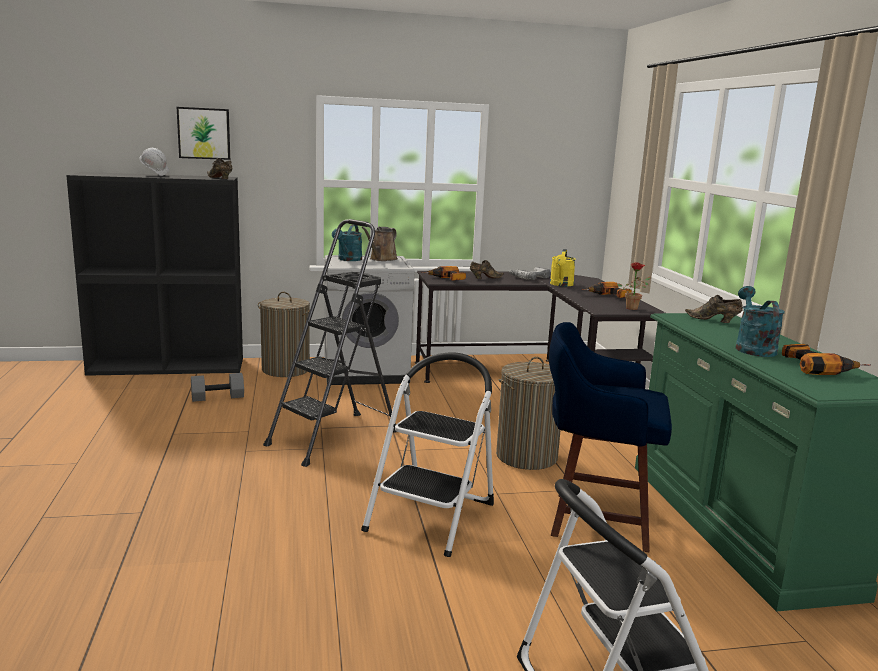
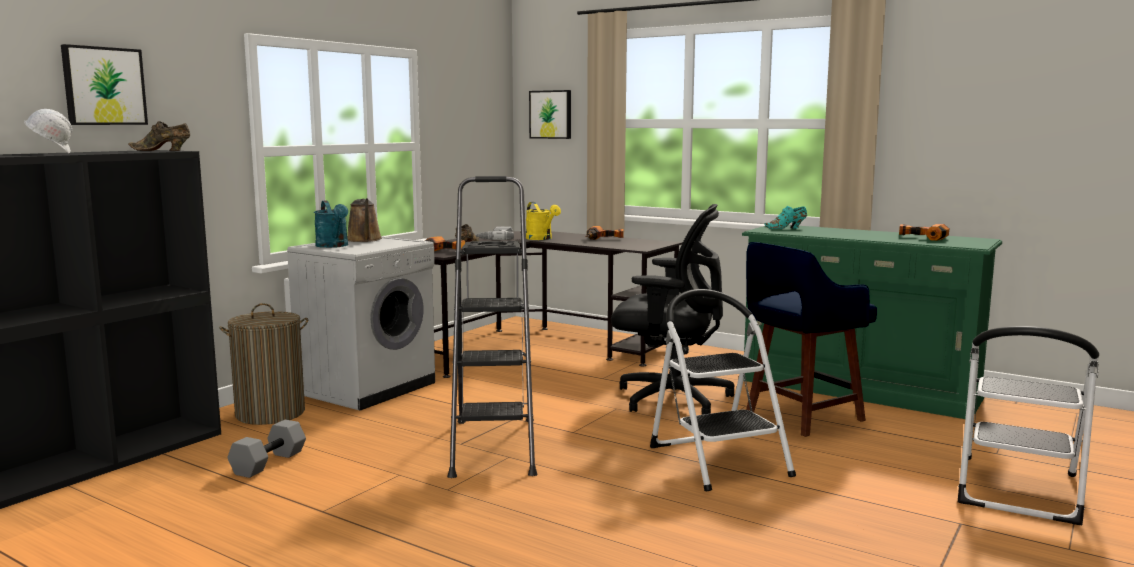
camera: 45 degrees left, 5 degrees down
(526, 456) = (665, 399): laundry basket -> black office chair
(631, 167) = (551, 114): none -> picture
(633, 308) = (649, 243): potted plant -> none
(714, 320) = (787, 228): brown shoe -> turquoise shoe
(752, 348) = (865, 236): turquoise watering can -> none

